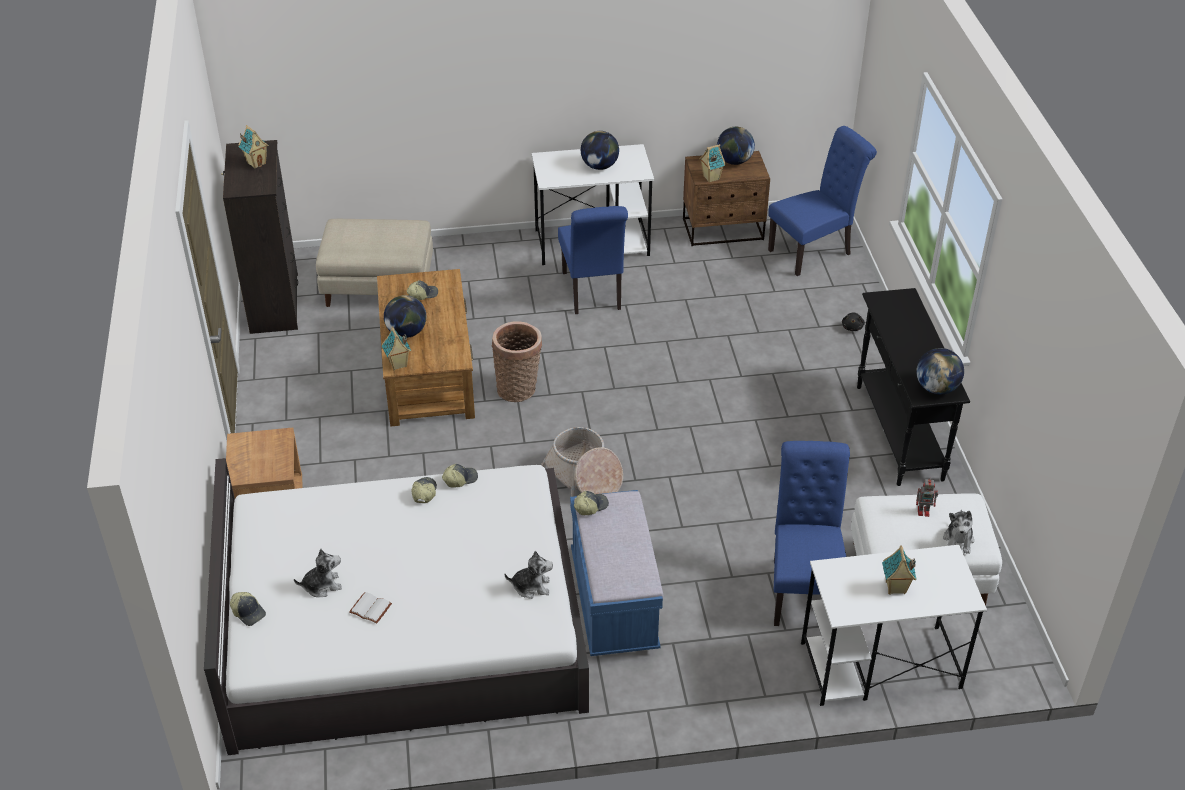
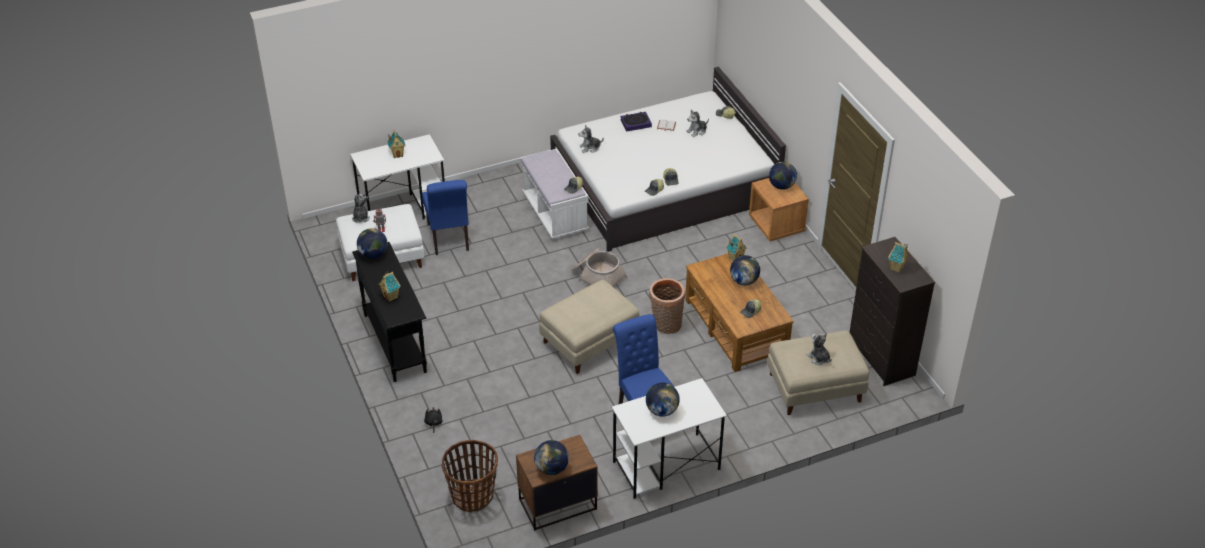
camera: 165 degrees right, 0 degrees up
(251, 462) = (781, 186): none -> globe
(377, 232) = (818, 358): none -> plush toy
(424, 626) = (635, 123): none -> book
(613, 602) = (555, 214): blue bench -> white bench
(629, 387) = (590, 341): none -> beige ottoman
(710, 178) = (568, 444): toy house -> toy house (391, 297)
(814, 251) = (472, 496): blue chair -> basket

